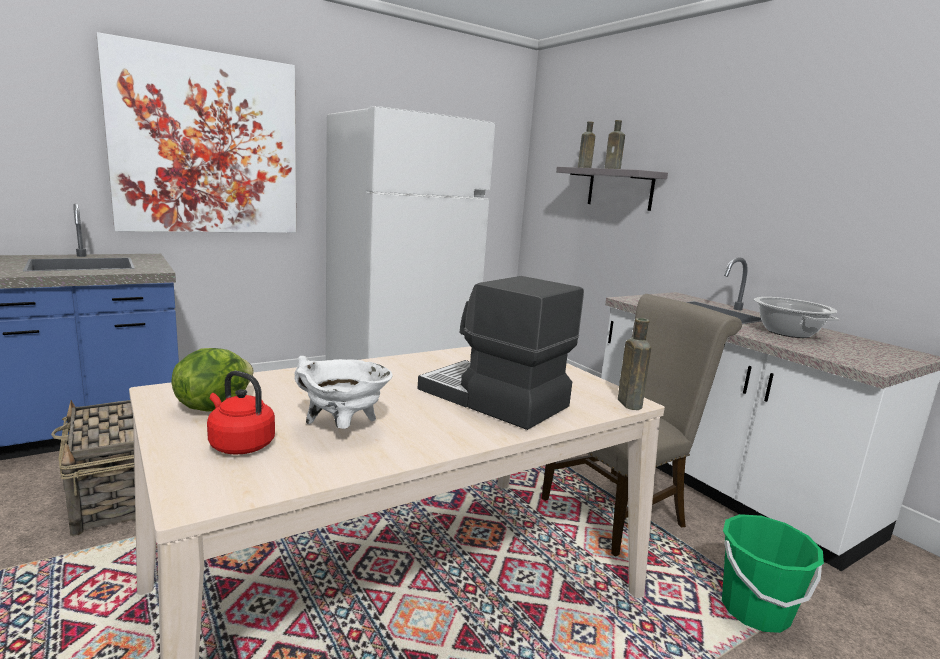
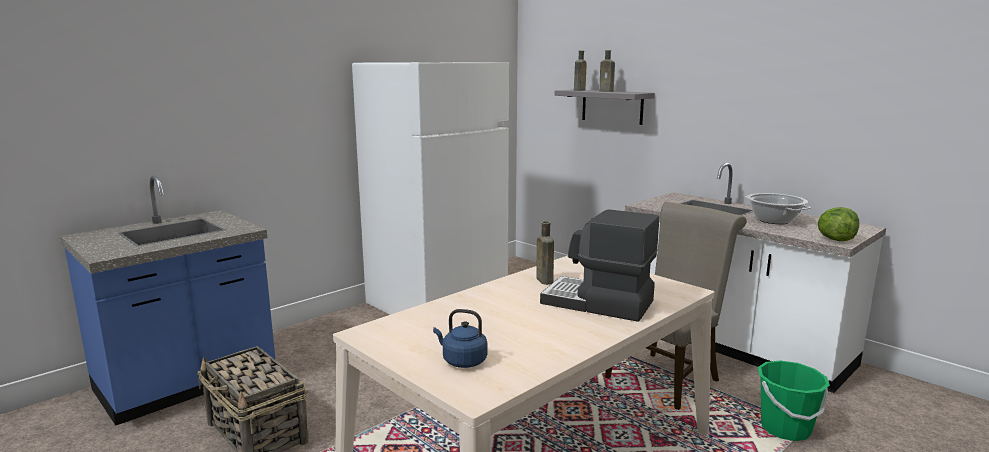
camera: 10 degrees left, 0 degrees up
(207, 144) = (253, 104): picture -> none
(213, 406) = (412, 338): lettuce -> lettuce (835, 239)
(239, 445) = (462, 361): red kettle -> blue kettle
(343, 429) = (518, 340): white cooking pot -> none
(628, 403) = (689, 292): brown bottle -> brown bottle (544, 280)

